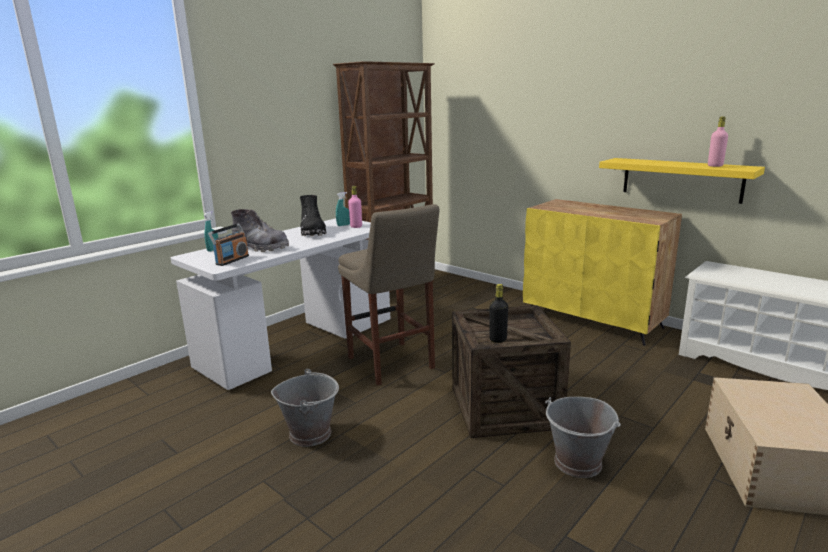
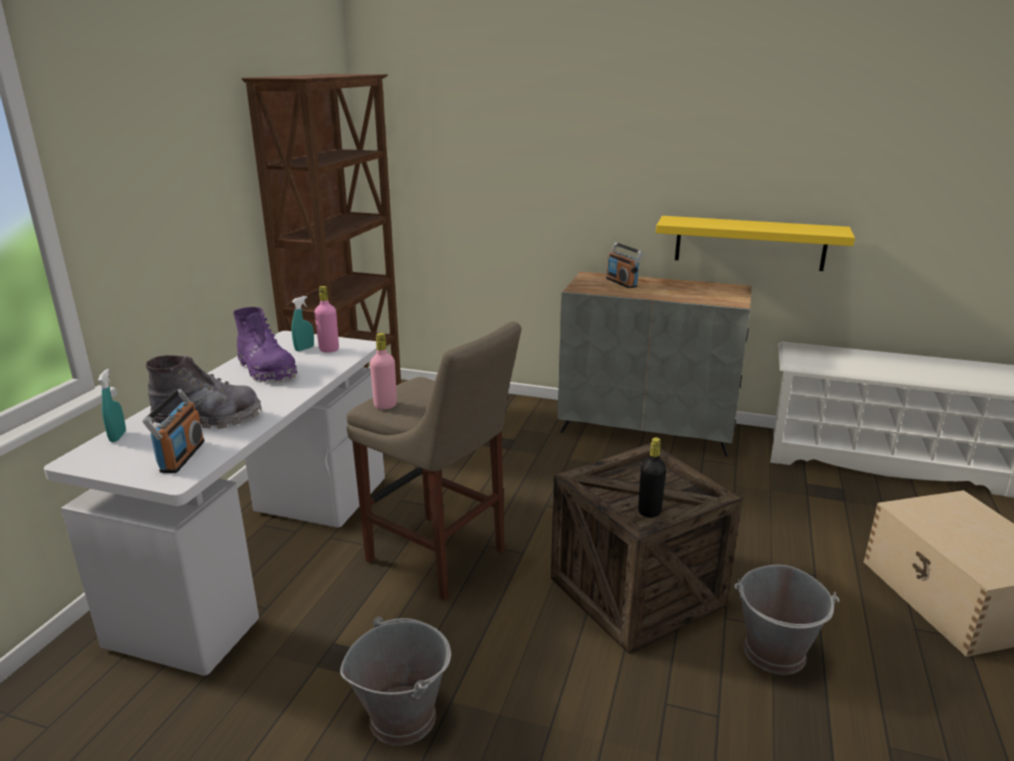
camera: 25 degrees left, 5 degrees up
(312, 232) = (266, 370): black boot -> purple boot
(578, 206) = (621, 282): none -> radio
(593, 320) = (647, 429): yellow cabinet -> grey cabinet
(715, 166) = (799, 228): pink bottle -> pink bottle (385, 405)

